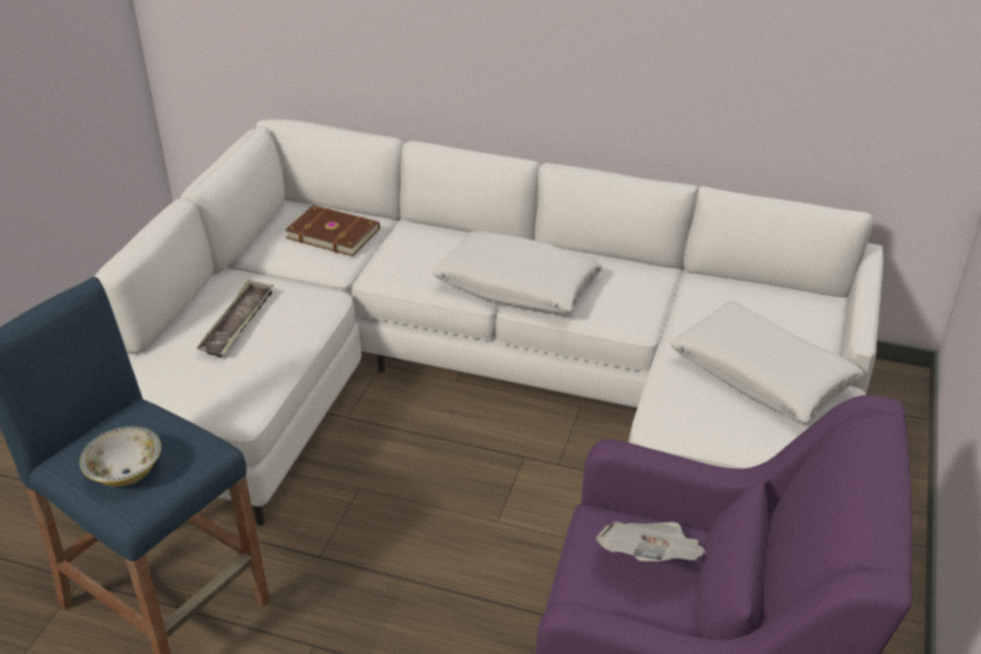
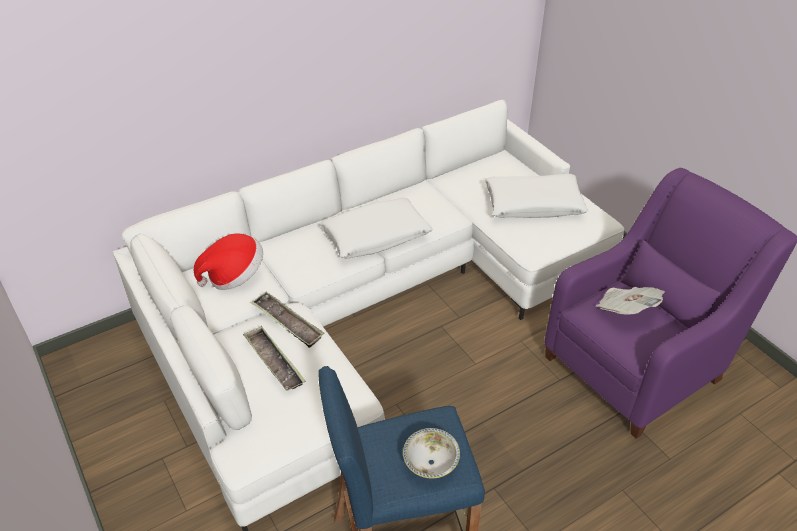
camera: 50 degrees left, 5 degrees up
(304, 301) = (287, 322): none -> tray
(333, 233) = (234, 276): brown book -> hat

